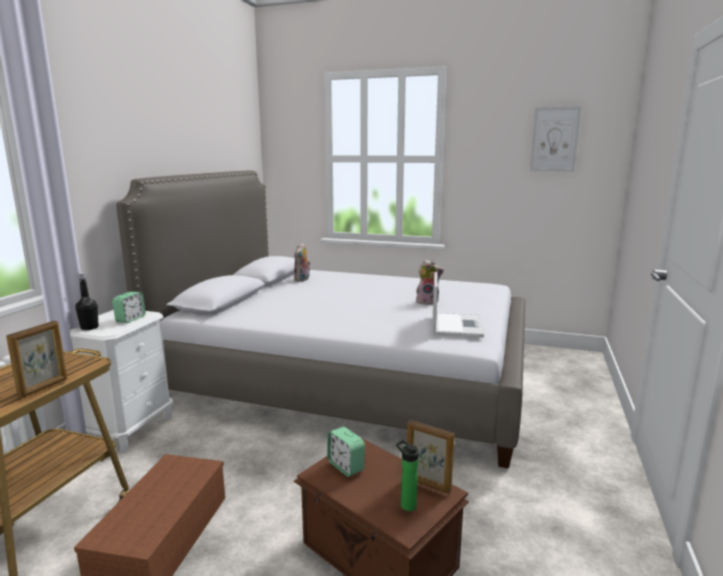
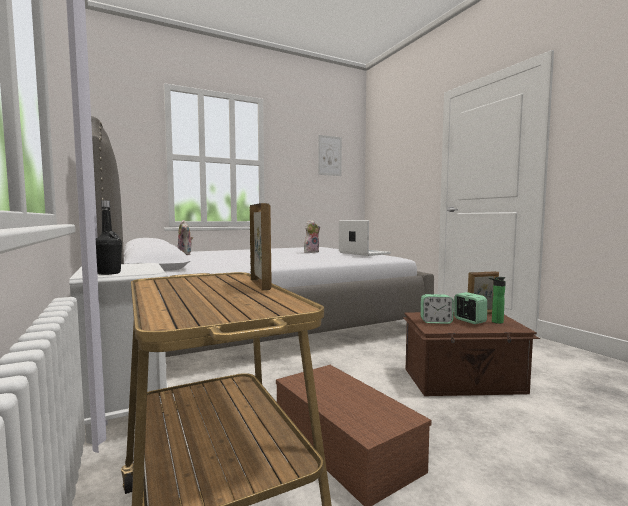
camera: 45 degrees left, 10 degrees down
(130, 319) = (136, 266): alarm clock -> alarm clock (469, 321)

